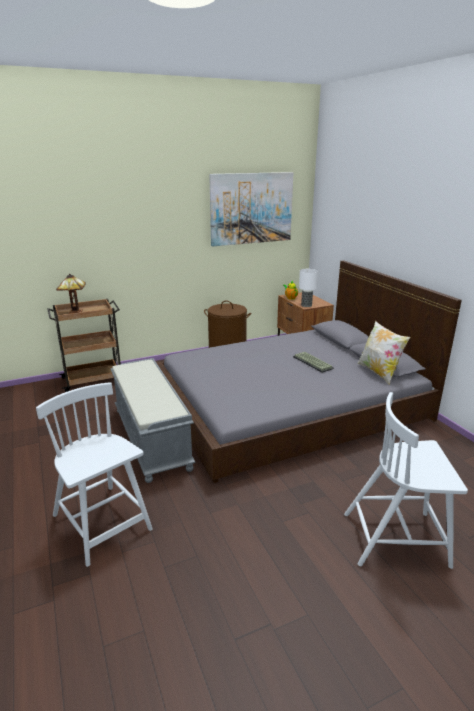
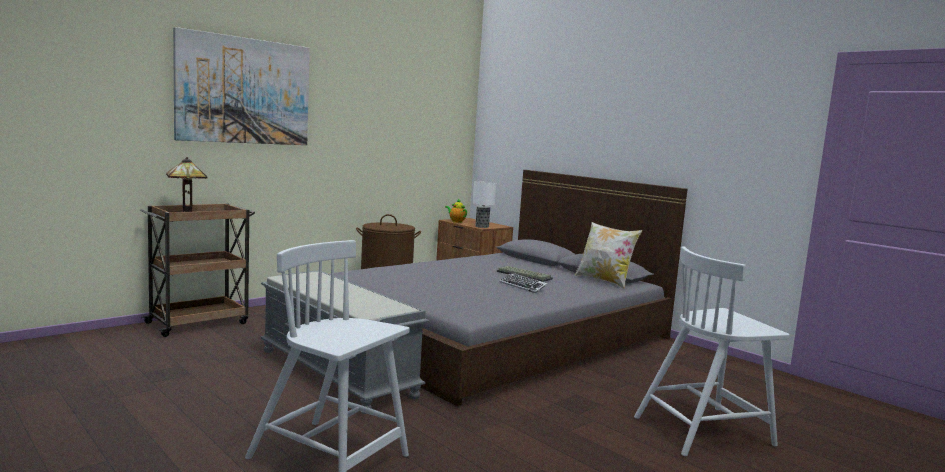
camera: 20 degrees left, 15 degrees down
(251, 208) = (412, 106): picture -> picture (244, 91)
(301, 378) = (523, 286): none -> keyboard

